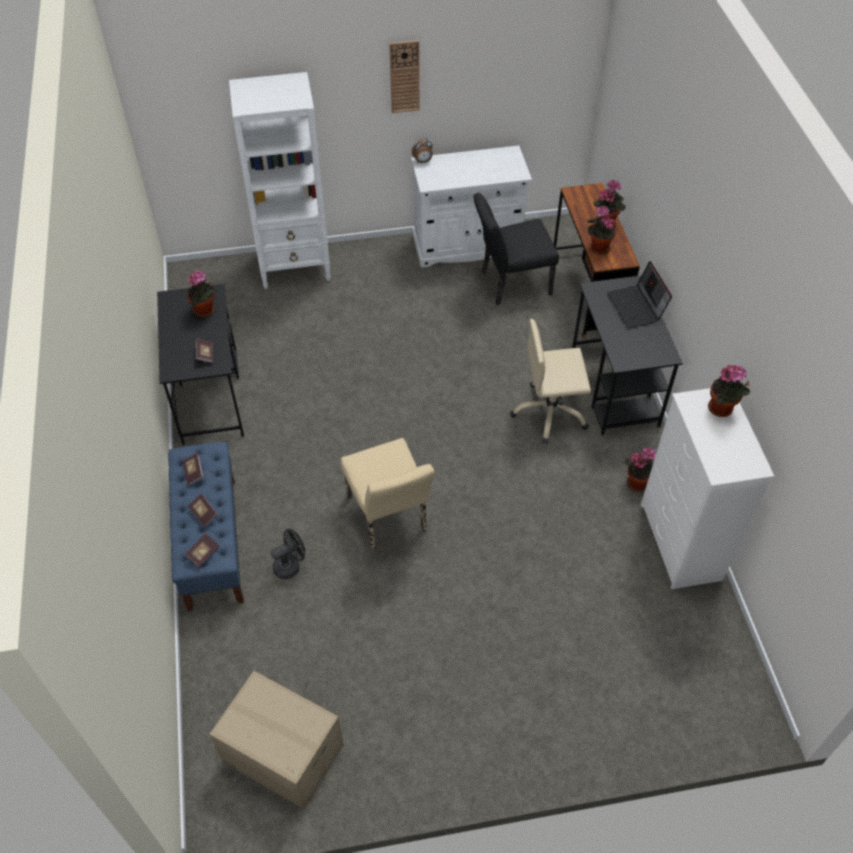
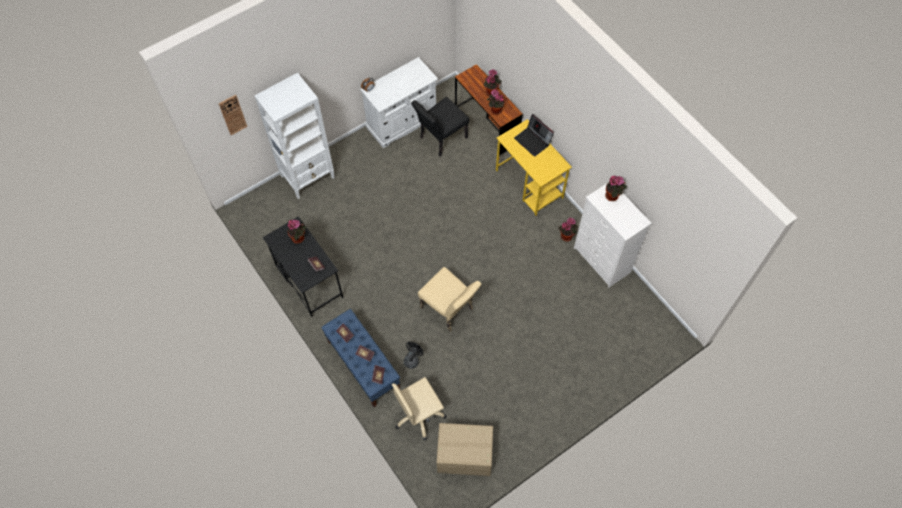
camera: 25 degrees left, 10 degrees up
(404, 76) = (350, 50): wall clock -> wall clock (232, 114)
(550, 413) = (502, 213): beige office chair -> beige office chair (419, 415)
(614, 388) = (529, 184): black desk -> yellow desk

